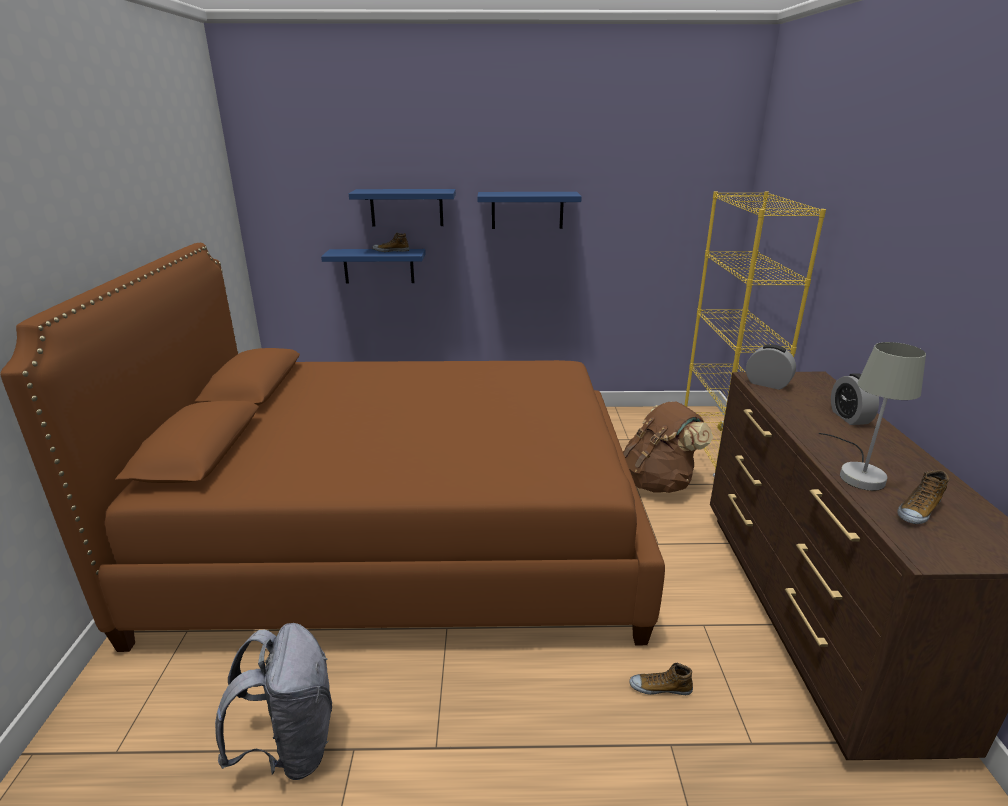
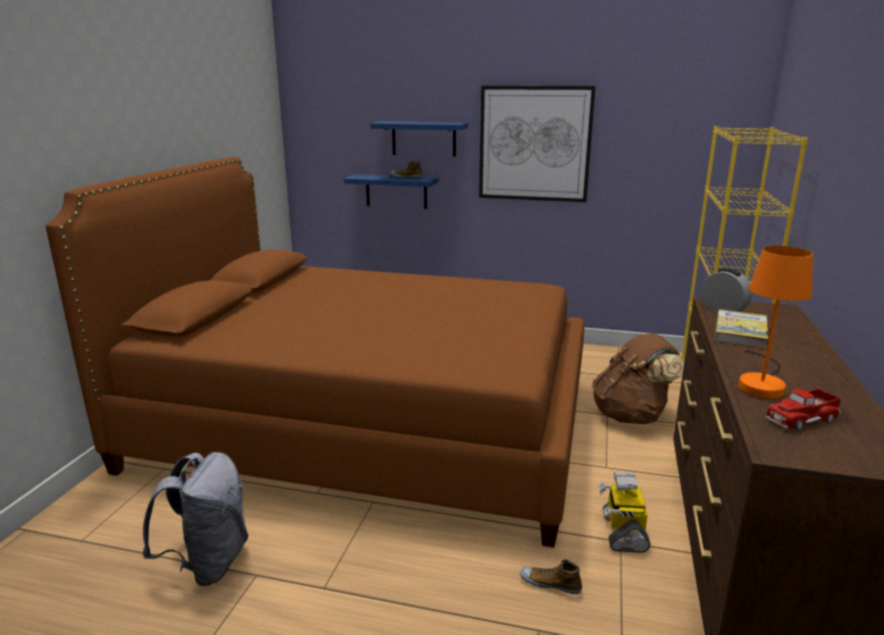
camera: 15 degrees right, 5 degrees down
(527, 210) = (534, 144): blue shelf -> picture
(701, 614) = (623, 532): none -> toy robot
(799, 410) = (740, 332): none -> book
(849, 417) = (791, 342): alarm clock -> none
(859, 472) = (762, 384): grey table lamp -> orange table lamp
(917, 511) = (801, 418): shoe -> toy truck

